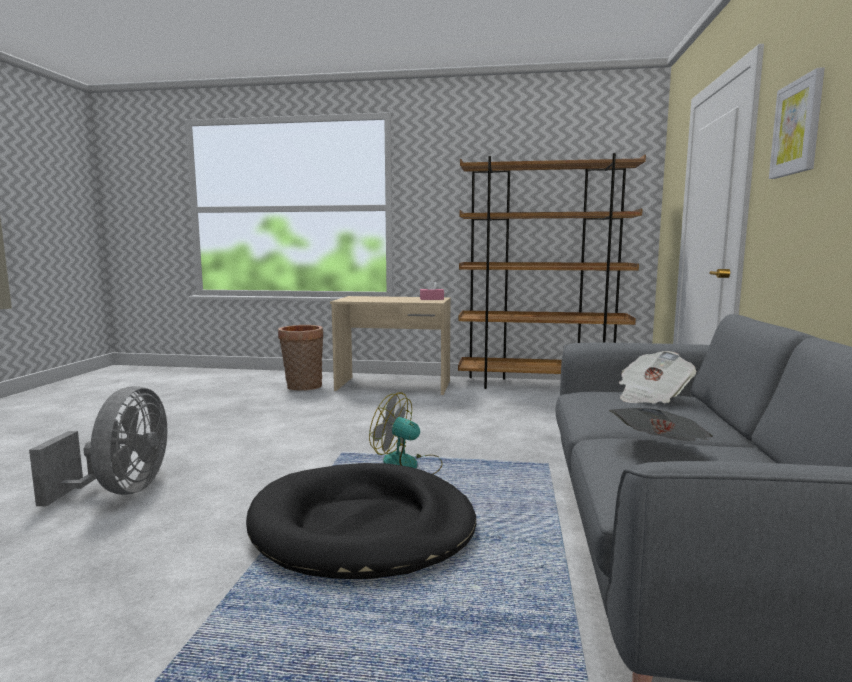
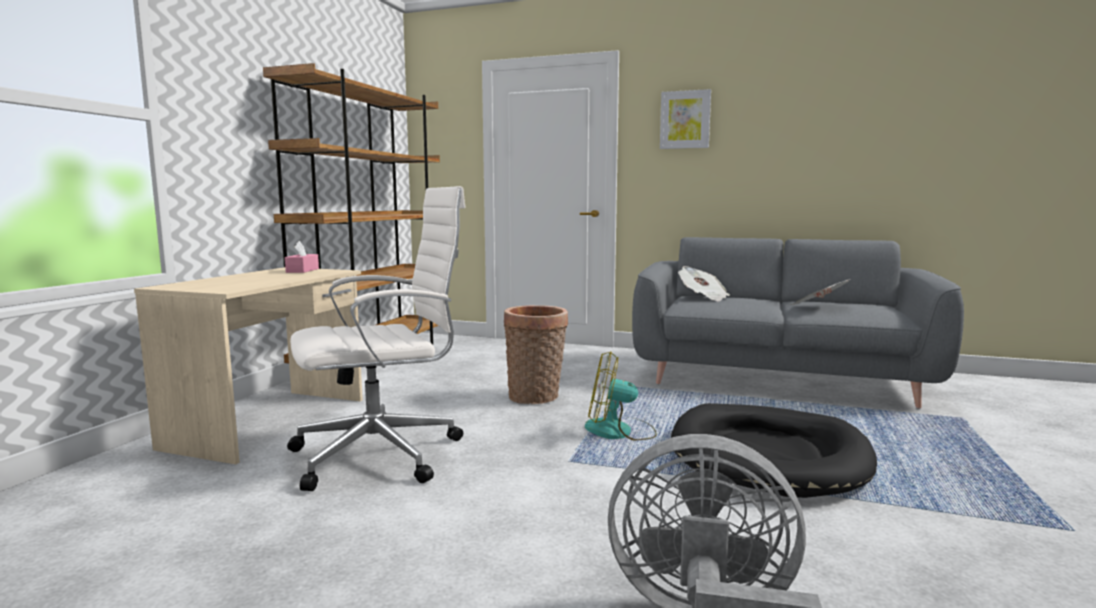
camera: 80 degrees left, 0 degrees up
(303, 387) = (164, 492): basket -> basket (536, 397)
(350, 411) = (383, 454): none -> white office chair
(408, 466) = (619, 431): fan -> fan turned 60 degrees clockwise

